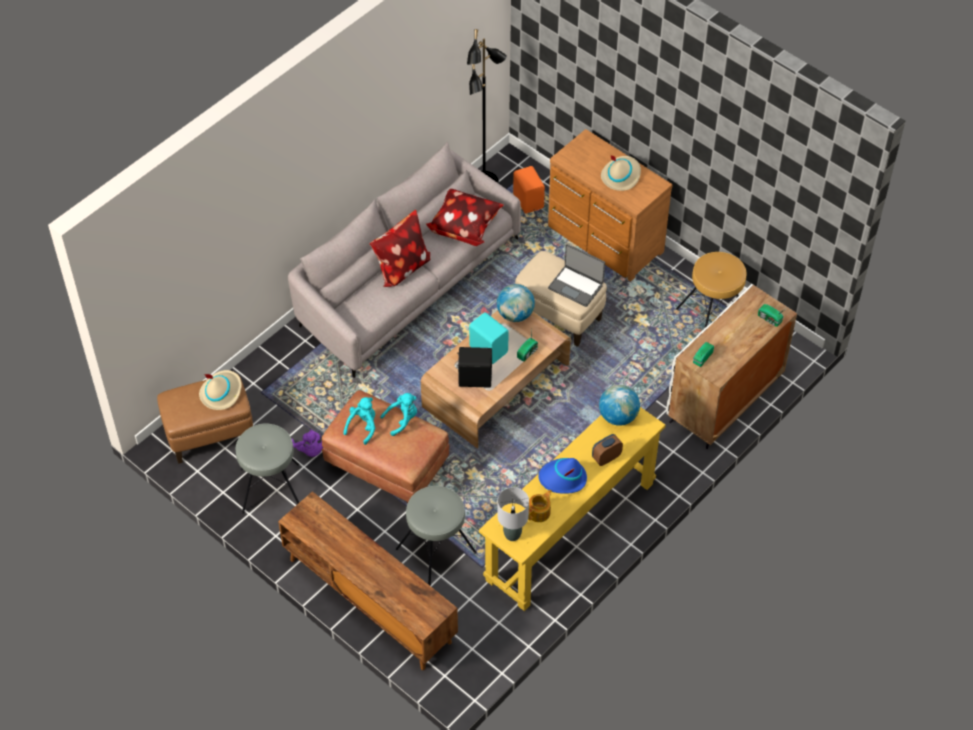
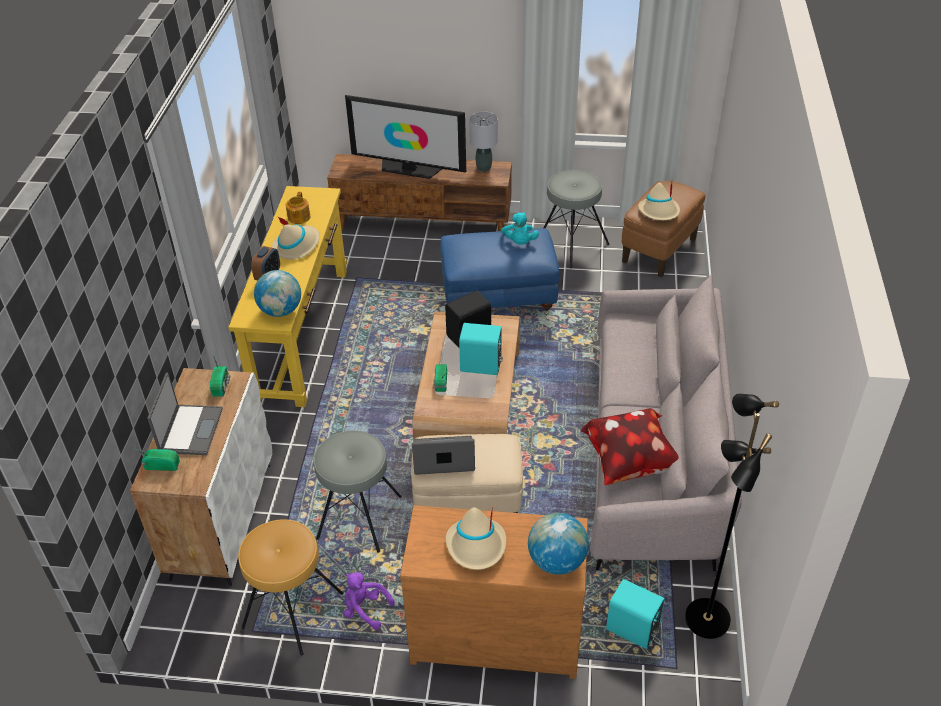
camera: 145 degrees right, 10 degrees down
(310, 450) = (572, 280): purple plush toy -> purple plush toy (365, 609)
(375, 570) = (409, 169): none -> television
(386, 468) = (499, 299): brown ottoman -> blue ottoman
(401, 268) = (643, 387): pillow -> none
(402, 420) = (492, 260): turquoise plush toy -> none
(436, 551) = (402, 270): grey stool -> grey stool (359, 517)
(512, 534) = (309, 196): grey table lamp -> grey table lamp (484, 168)
(515, 314) = (486, 410): globe -> globe (556, 561)
(529, 200) = (632, 630): orange speaker -> turquoise speaker
(562, 478) = (297, 246): blue hat -> beige hat
(740, 334) = (190, 430): none -> laptop

